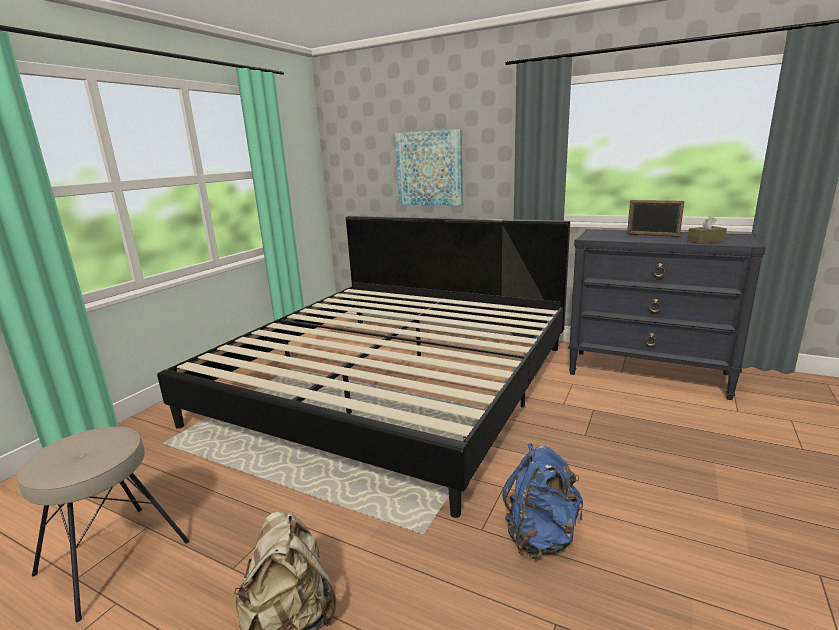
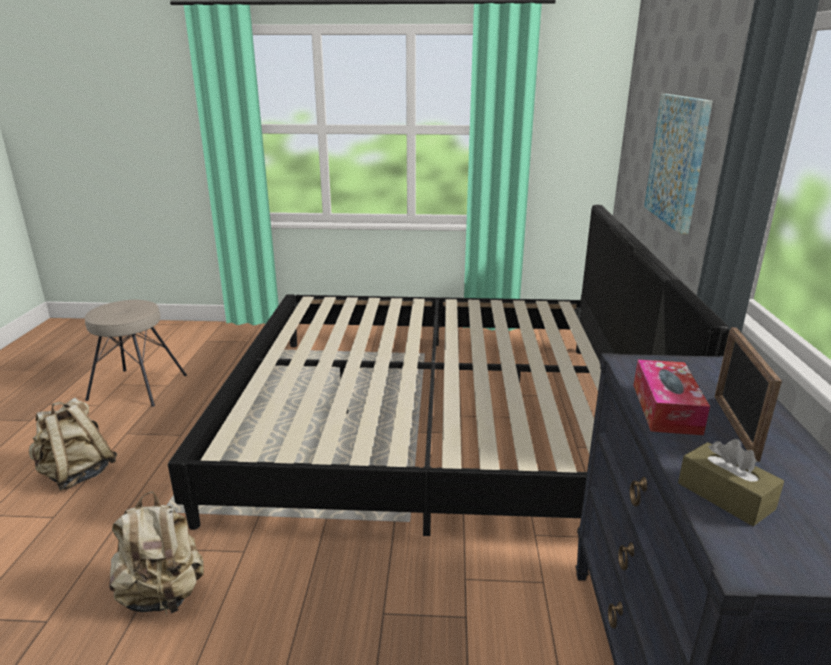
camera: 65 degrees right, 5 degrees up
(541, 536) = (163, 595): blue backpack -> beige backpack
(636, 239) = (666, 408): none -> tissue box

